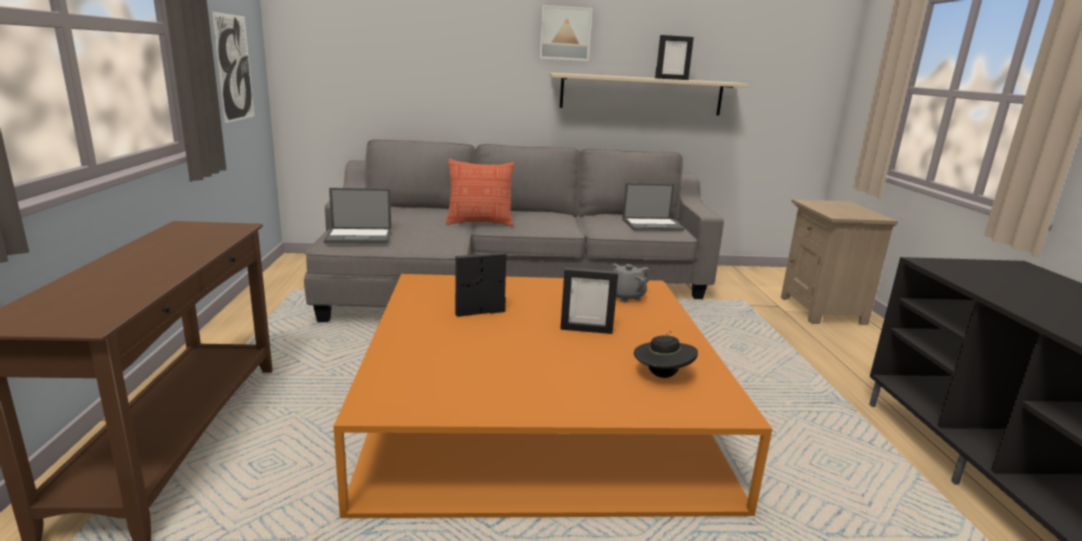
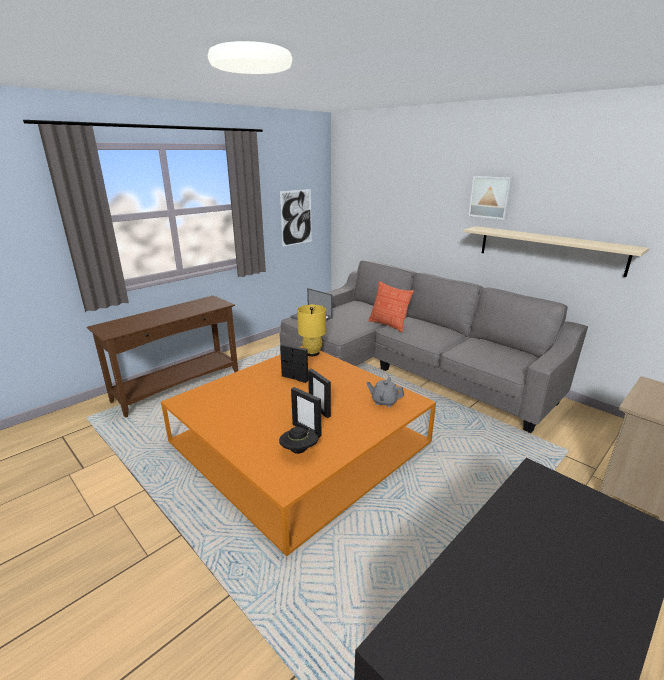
camera: 50 degrees right, 5 degrees up
(435, 280) = (312, 353): none -> yellow table lamp
(653, 225) = (504, 359): laptop -> none
(671, 79) = (565, 240): picture frame -> picture frame (307, 429)

